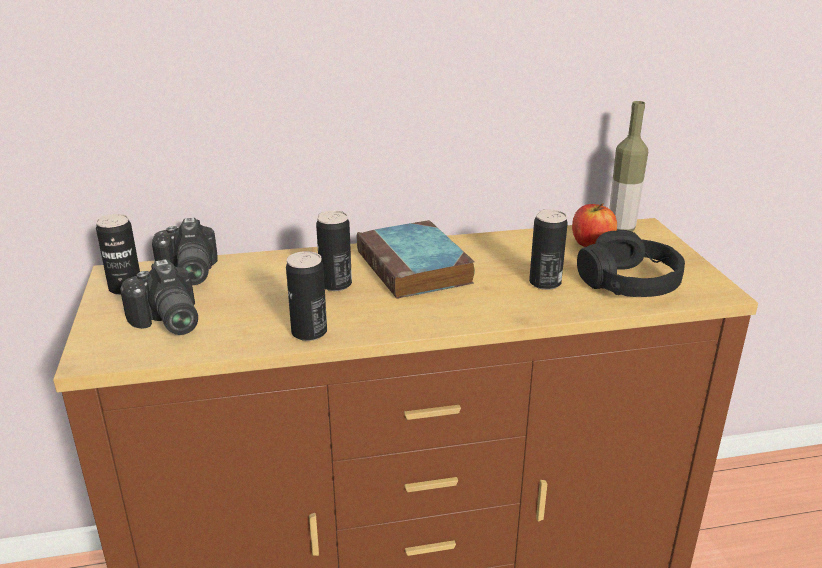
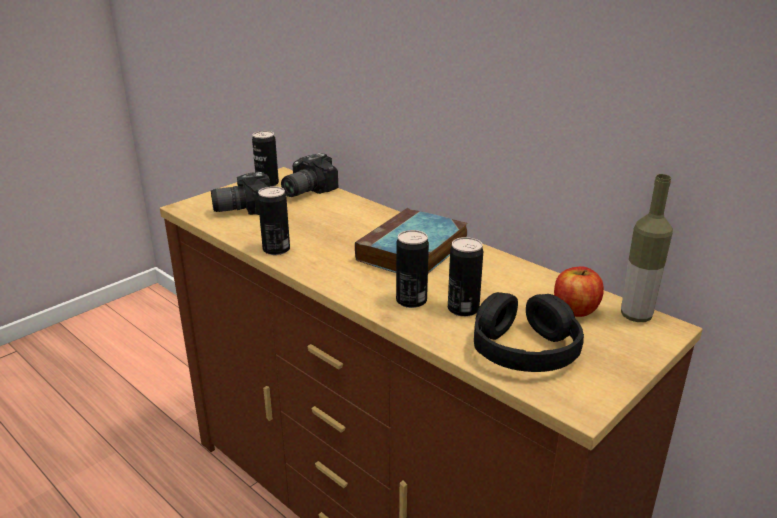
camera: 55 degrees right, 0 degrees up
(166, 322) = (242, 208): camera -> camera turned 45 degrees clockwise
(336, 284) = (349, 235): can -> can (411, 300)

